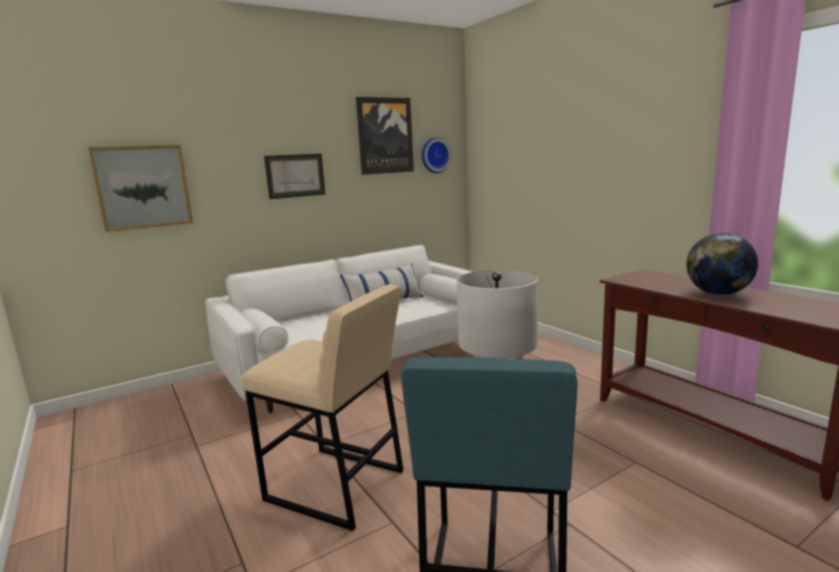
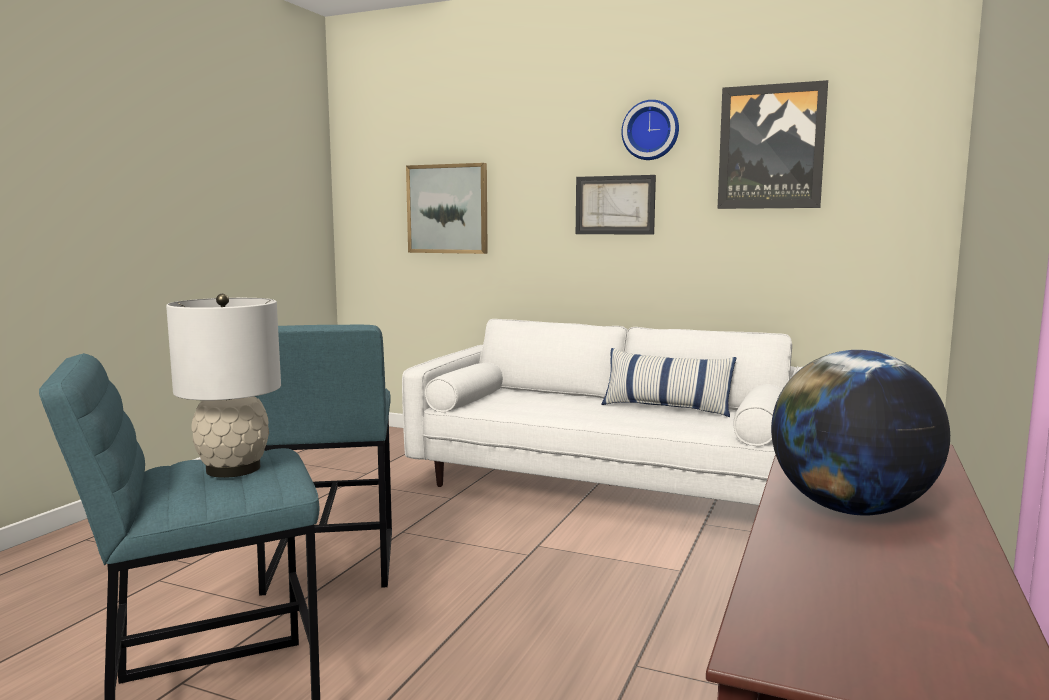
camera: 55 degrees right, 5 degrees down
(338, 486) = (331, 563): beige stool -> blue stool
(434, 155) = (875, 181): wall clock -> wall clock (651, 130)

